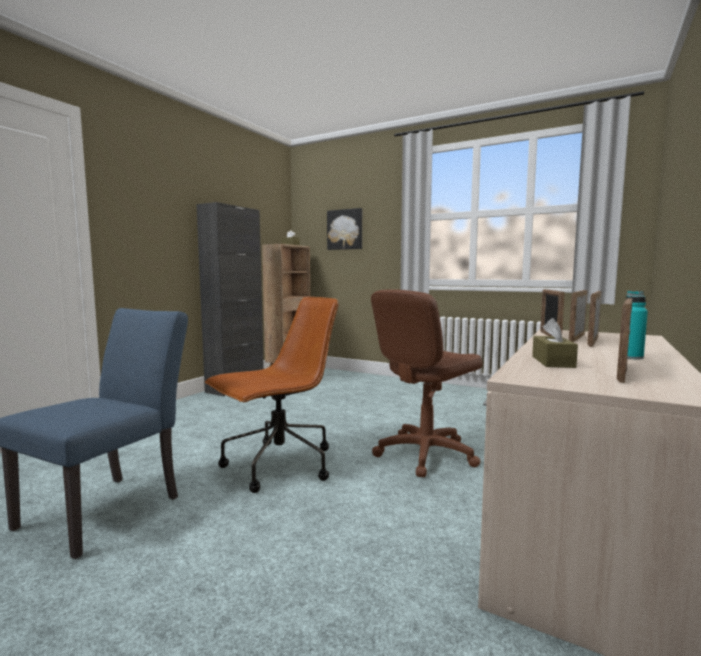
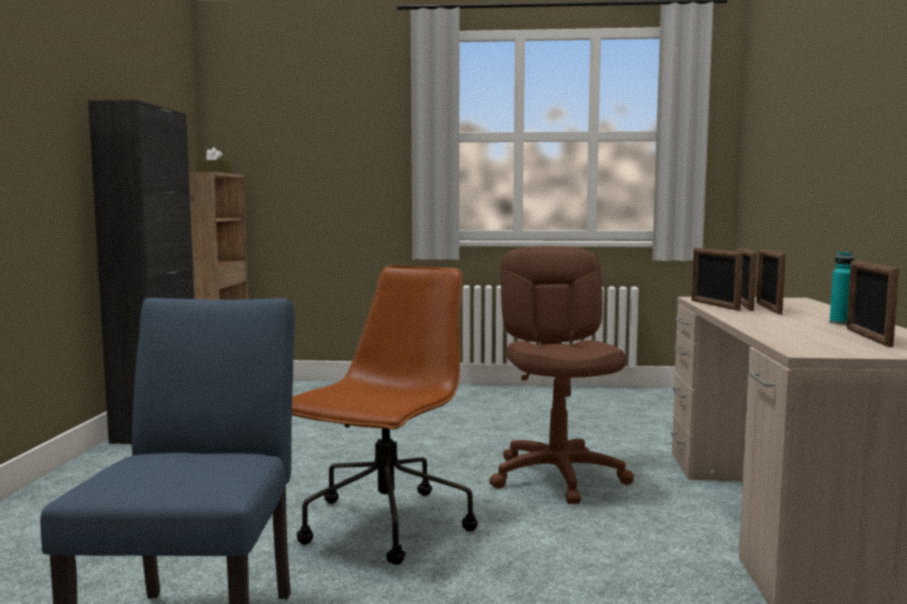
camera: 25 degrees left, 0 degrees up
(345, 229) = (308, 149): picture -> none
(425, 454) = (558, 477): brown office chair -> brown office chair turned 150 degrees clockwise
(552, 362) = (792, 333): brown tissue box -> none

